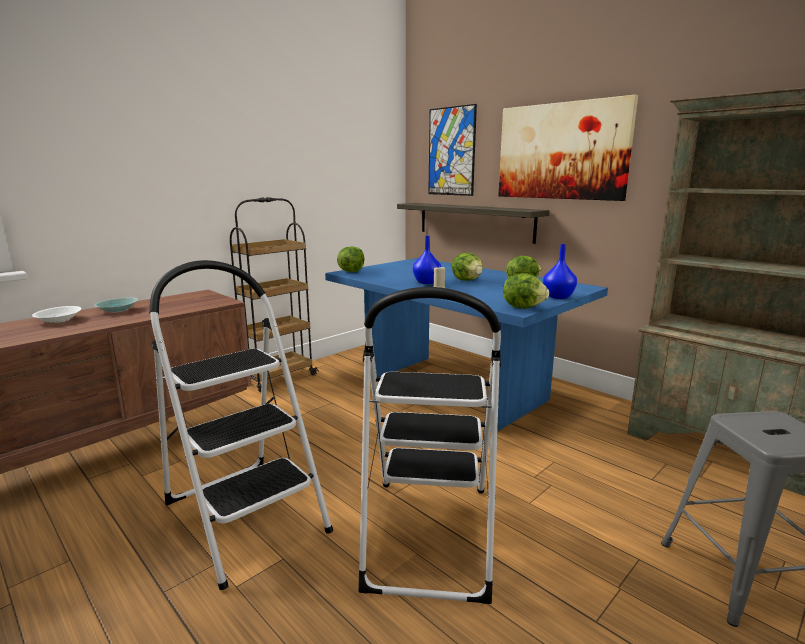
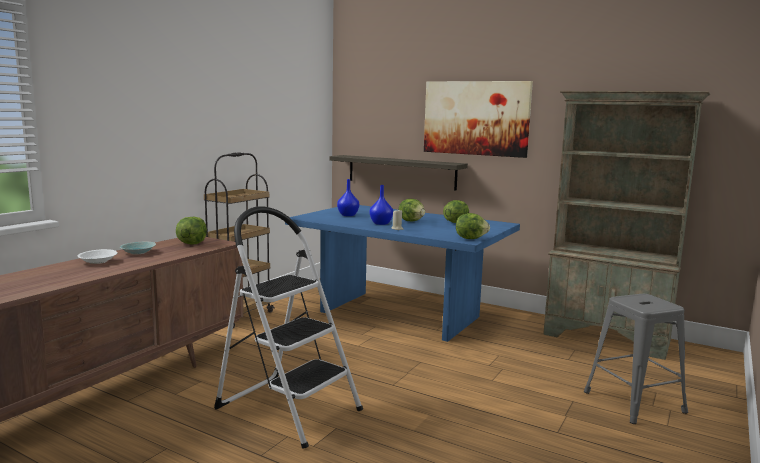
camera: 15 degrees left, 5 degrees down
(351, 271) = (306, 216): lettuce -> lettuce (192, 243)
(427, 538) = (432, 406): step ladder -> none
(451, 151) = (378, 112): picture -> none
(559, 297) = (490, 231): blue vase -> blue vase (348, 215)

